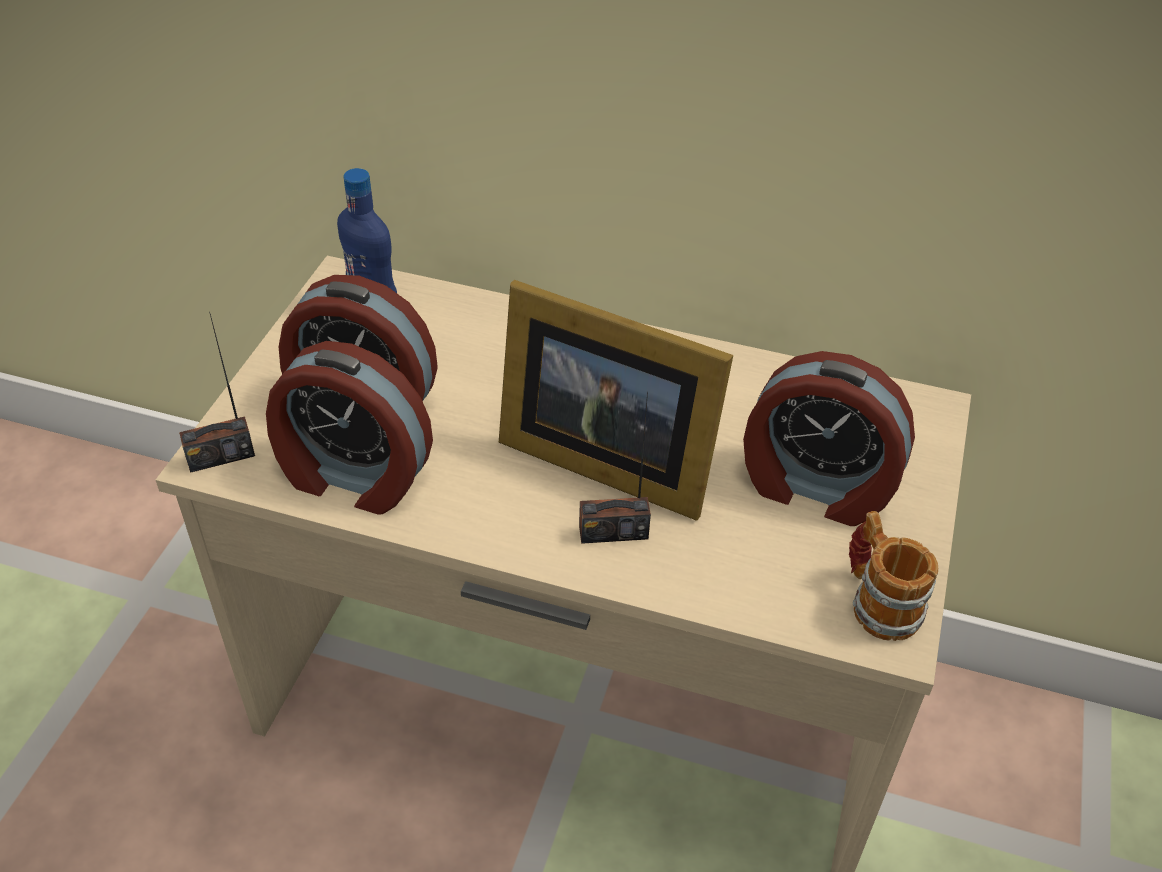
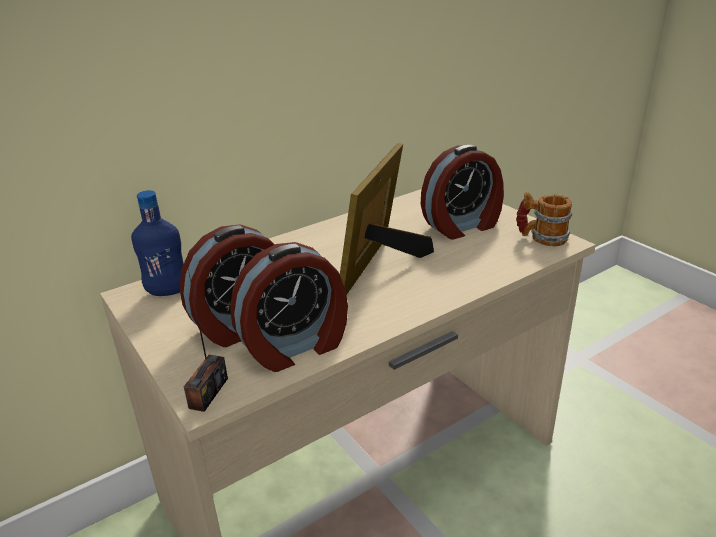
camera: 50 degrees left, 15 degrees down
(603, 457) = (381, 267): picture frame -> picture frame turned 135 degrees clockwise
(613, 532) = (433, 282): radio -> none

